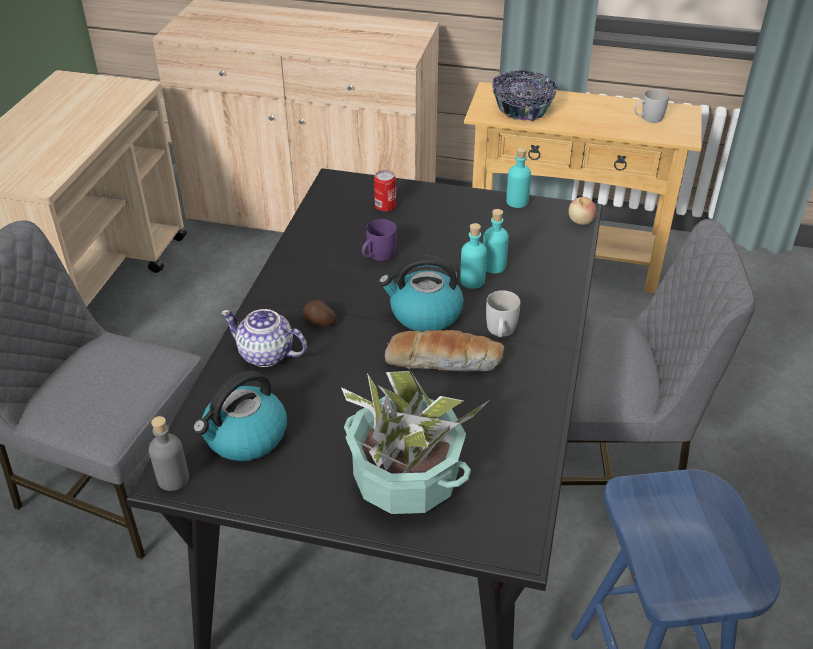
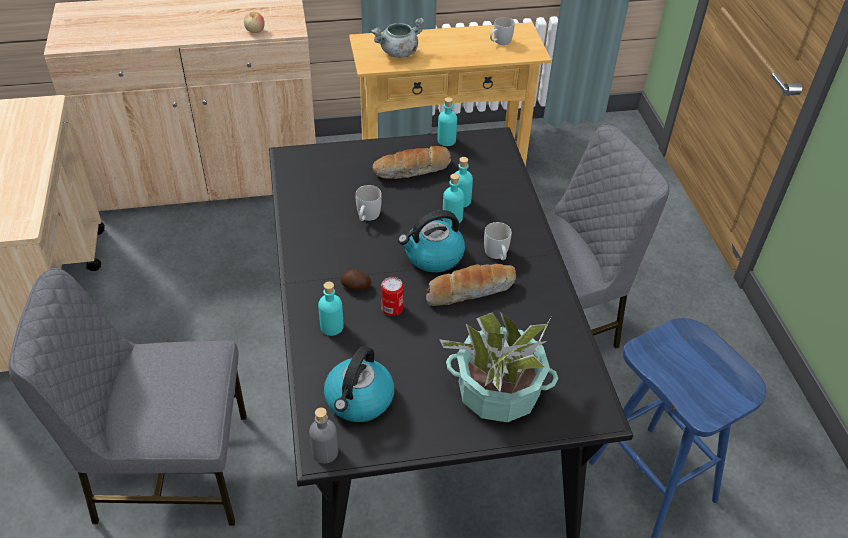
camera: 25 degrees left, 5 degrees up
(266, 355) = (332, 327): teapot -> turquoise bottle
(377, 256) = (367, 217): purple mug -> white mug
(385, 206) = (345, 170): can -> can (392, 308)
(458, 223) = (412, 171): none -> bread
(522, 108) = (398, 53): bowl -> grey cooking pot
(580, 221) = (503, 146): apple -> apple (255, 31)

